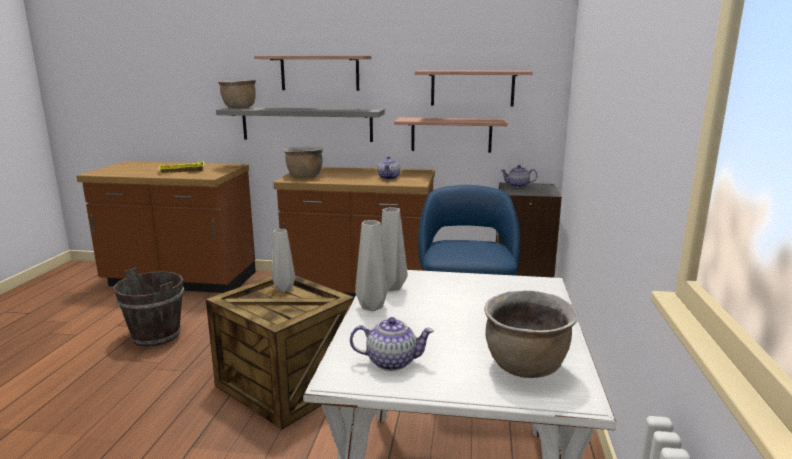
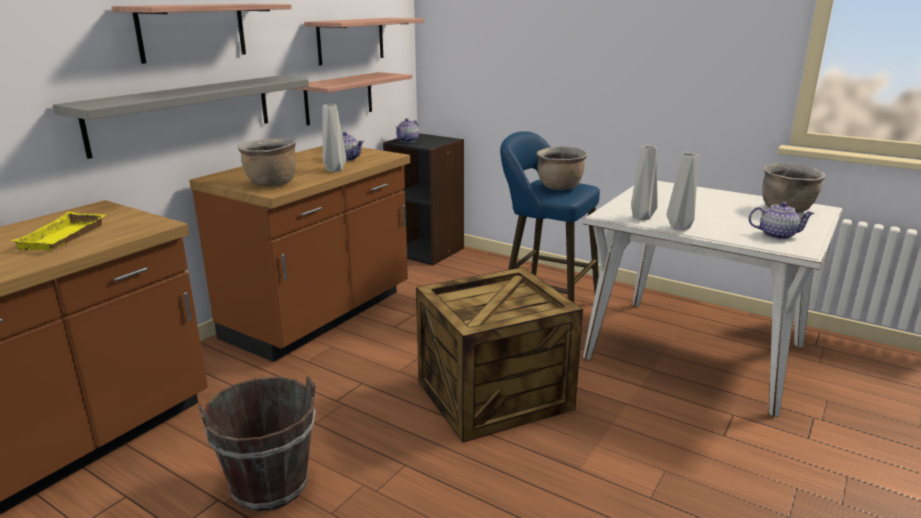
camera: 65 degrees left, 5 degrees up
(239, 108) = (97, 102): brown cooking pot -> brown cooking pot (560, 188)
(285, 289) = (459, 296): grey vase -> grey vase (334, 170)
(392, 361) = (777, 235): teapot -> teapot turned 75 degrees clockwise

